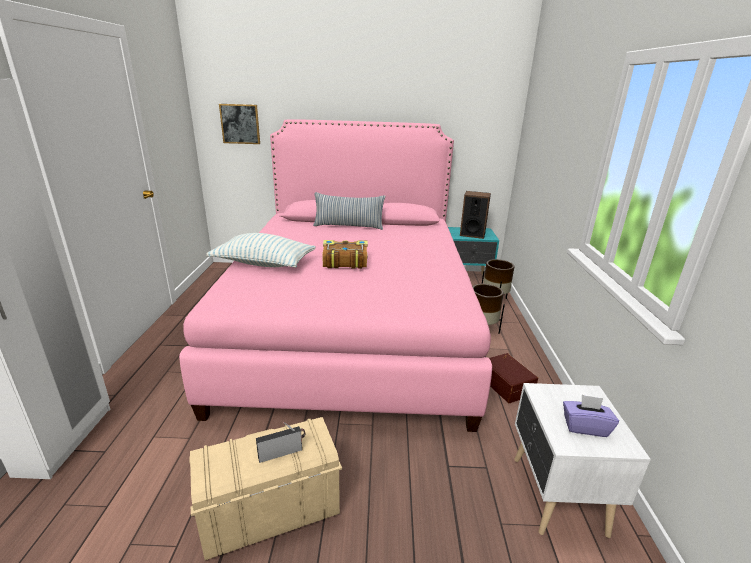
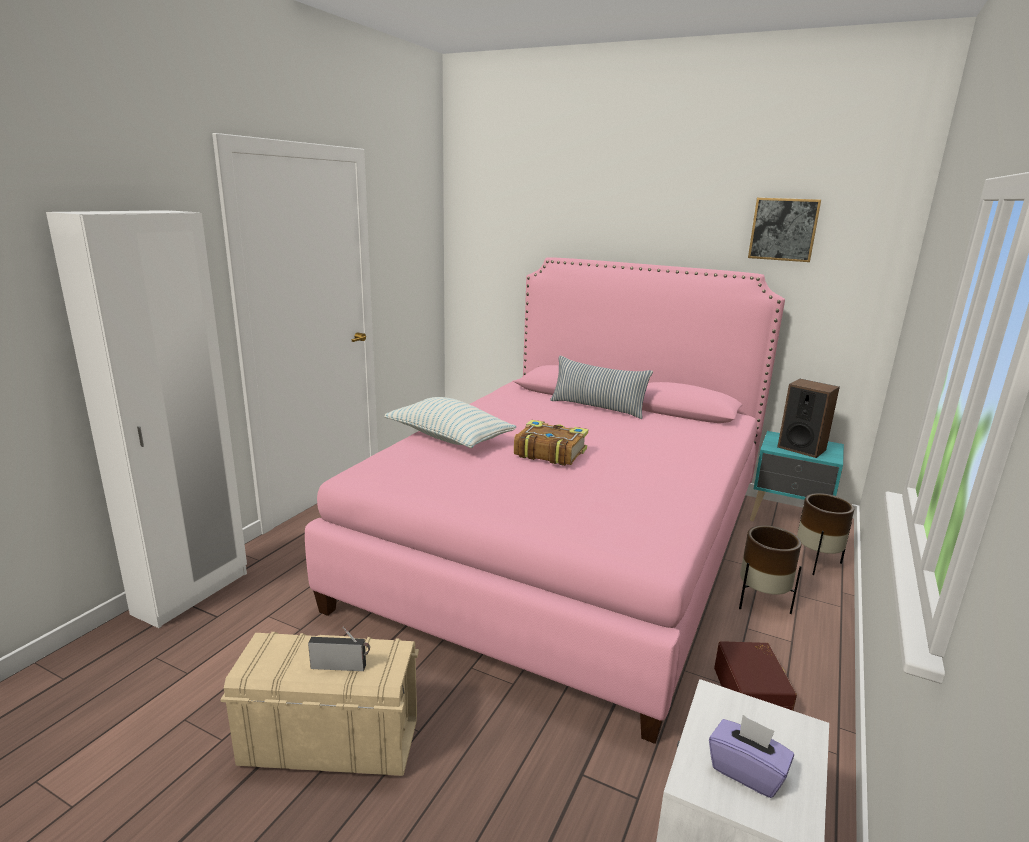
camera: 25 degrees right, 5 degrees down
(240, 124) = (496, 260): picture -> picture (783, 229)

